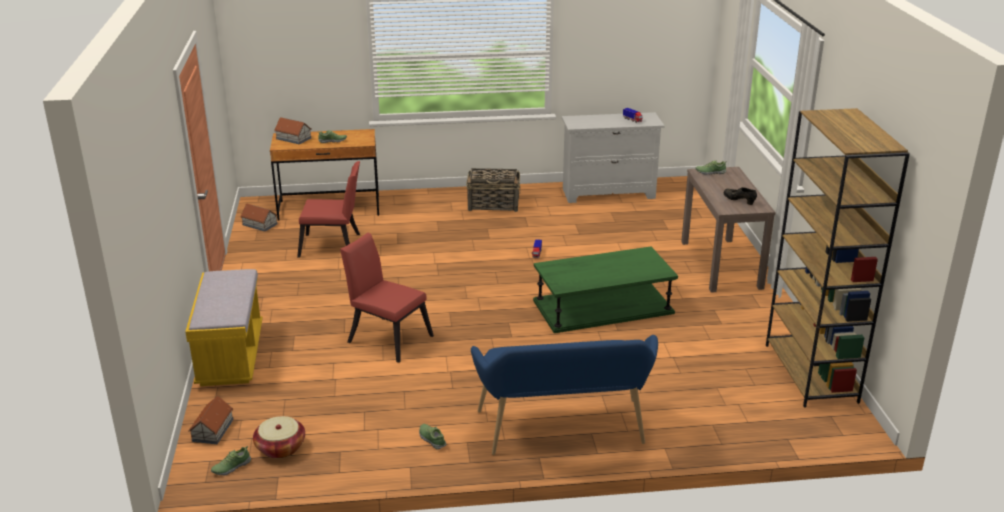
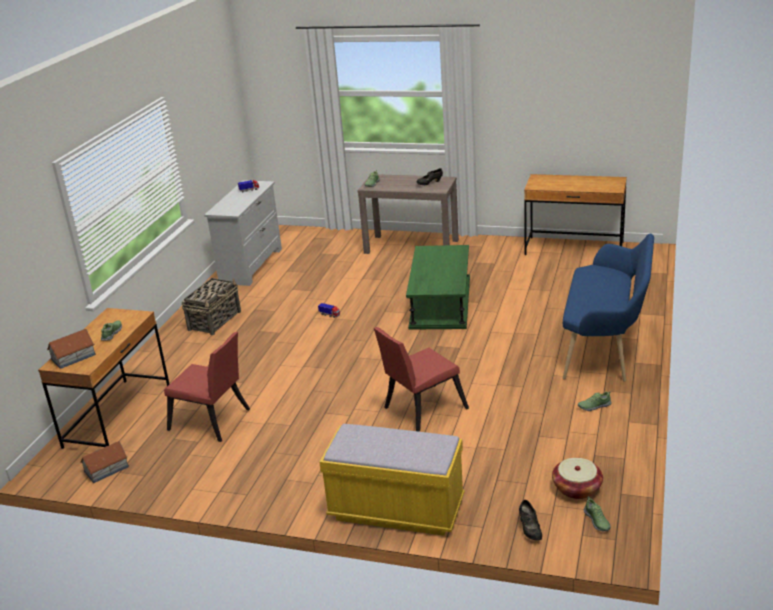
camera: 65 degrees left, 0 degrees up
(213, 430) = (530, 530): toy house -> black shoe
(334, 246) = (213, 422): red chair -> red chair turned 90 degrees clockwise
(811, 373) = (574, 248): brown bookcase -> brown desk

